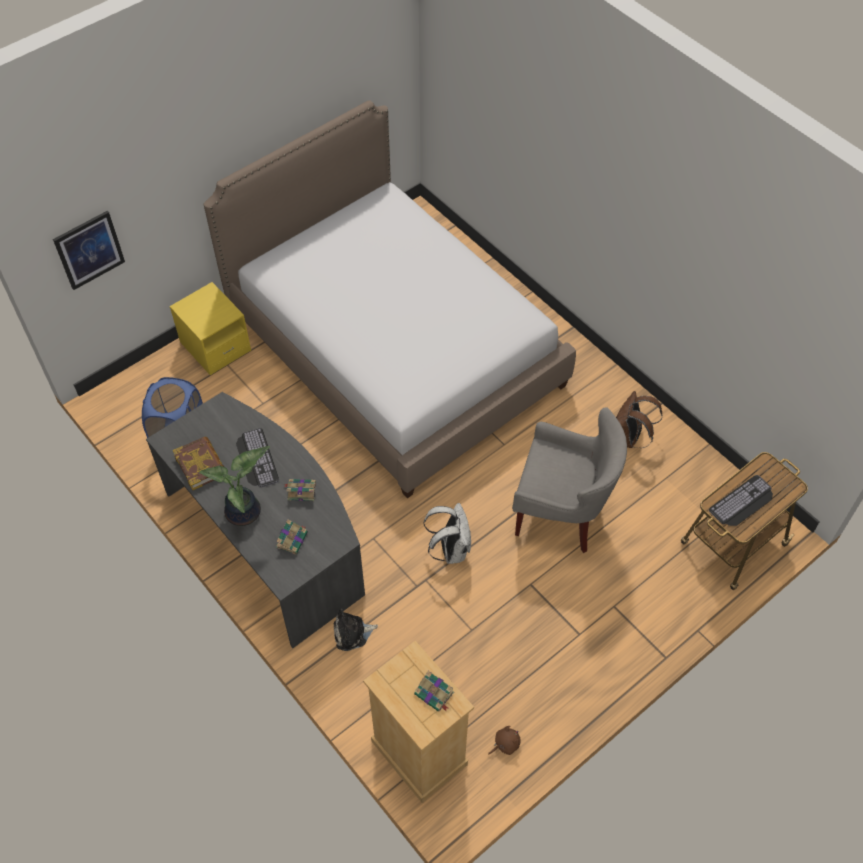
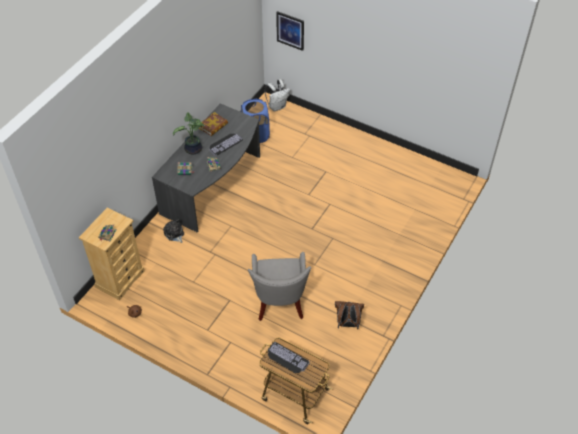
camera: 70 degrees right, 5 degrees down
(215, 347) = (318, 127): yellow nightstand -> none
(395, 349) = (354, 199): bed -> none
(450, 549) = (237, 259): white backpack -> white backpack (277, 106)

